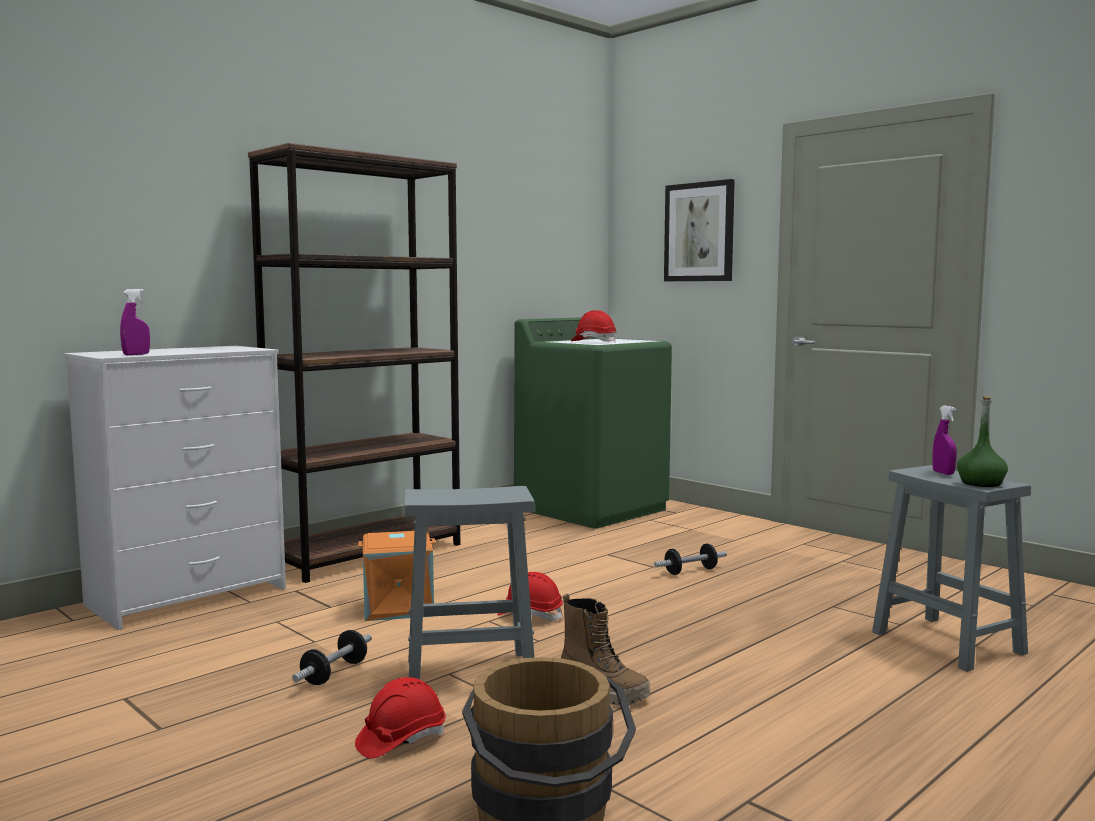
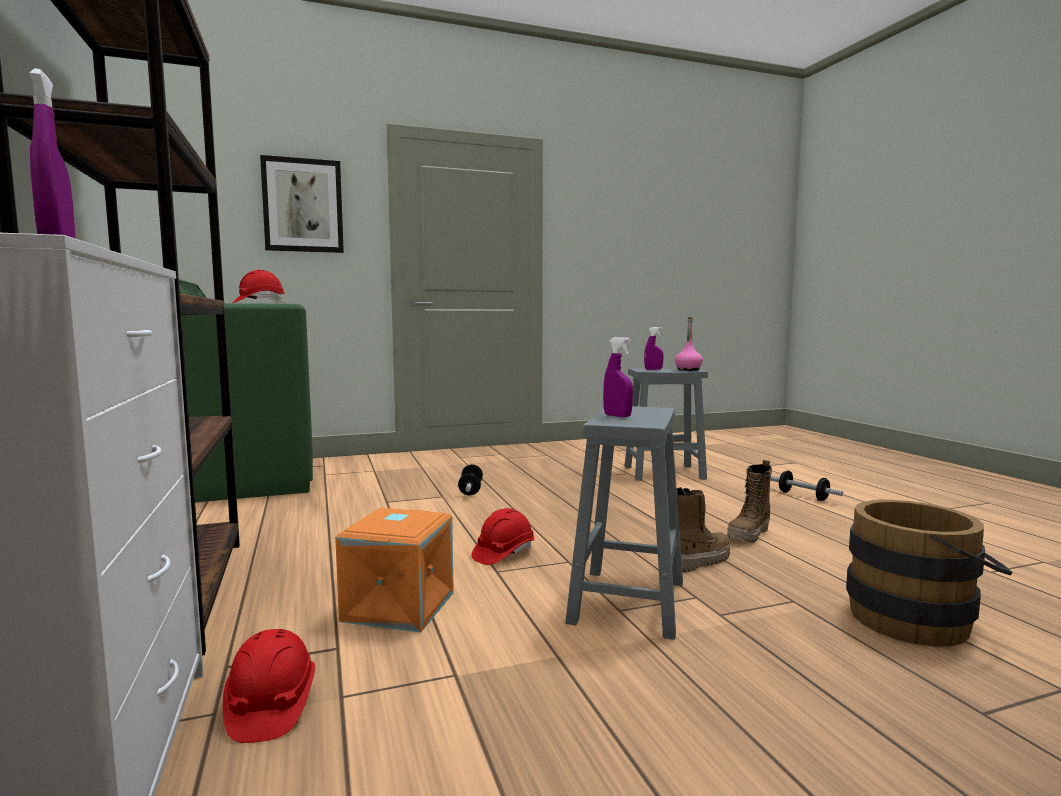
camera: 65 degrees left, 0 degrees up
(334, 673) = (576, 673): dumbbell -> dumbbell (803, 496)
(401, 740) = (772, 657): red hard hat -> red hard hat (270, 707)
(462, 492) = (617, 416): none -> purple spray bottle
(731, 715) = (749, 535): none -> boot
(981, 483) = (688, 369): green bottle -> pink bottle

